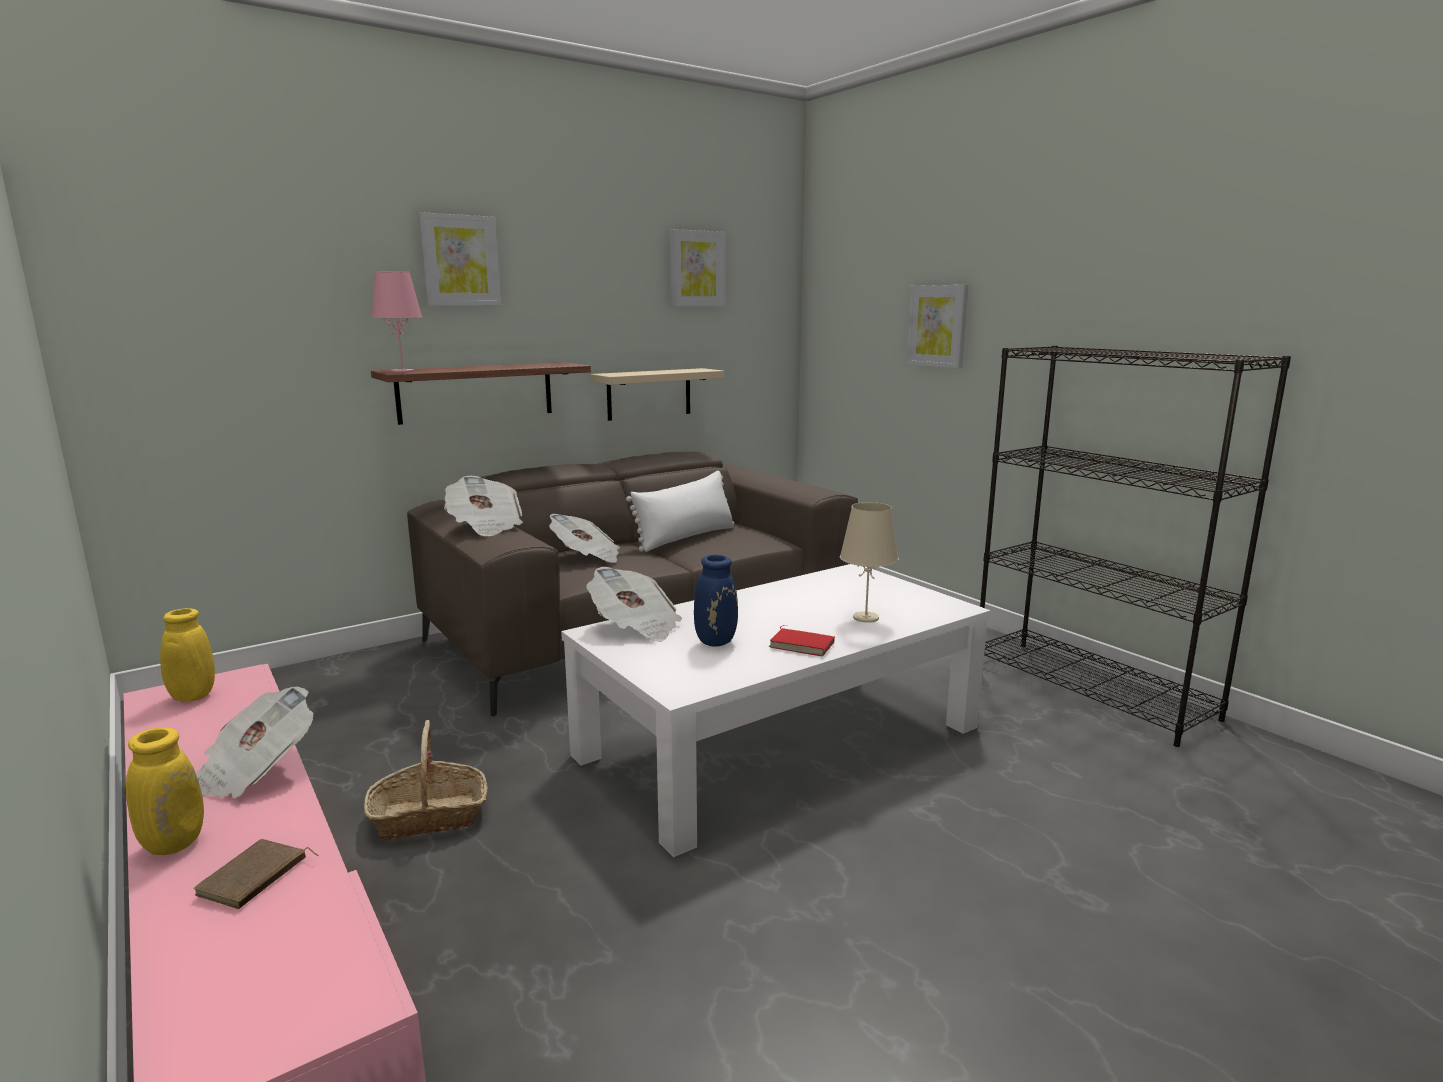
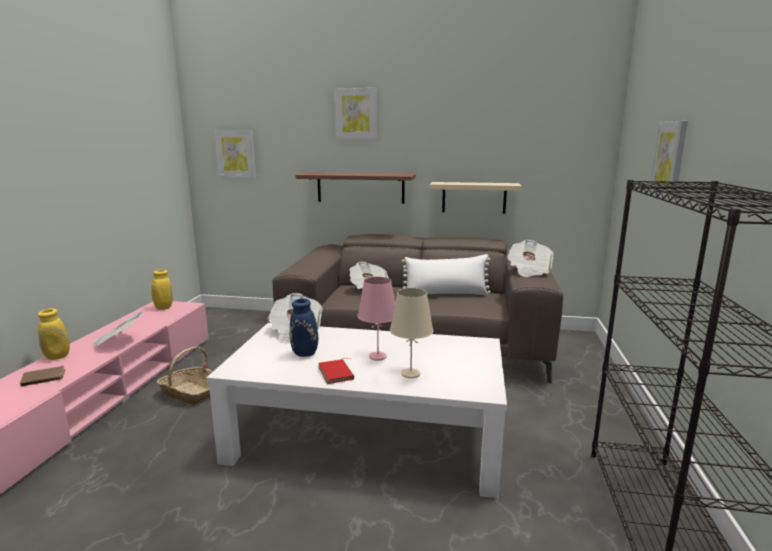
camera: 45 degrees right, 0 degrees up
(402, 371) = (309, 173): pink table lamp -> pink table lamp (377, 356)
(485, 526) = (311, 260): newspaper -> newspaper (529, 271)
(696, 269) = (519, 113): picture -> picture (235, 154)

